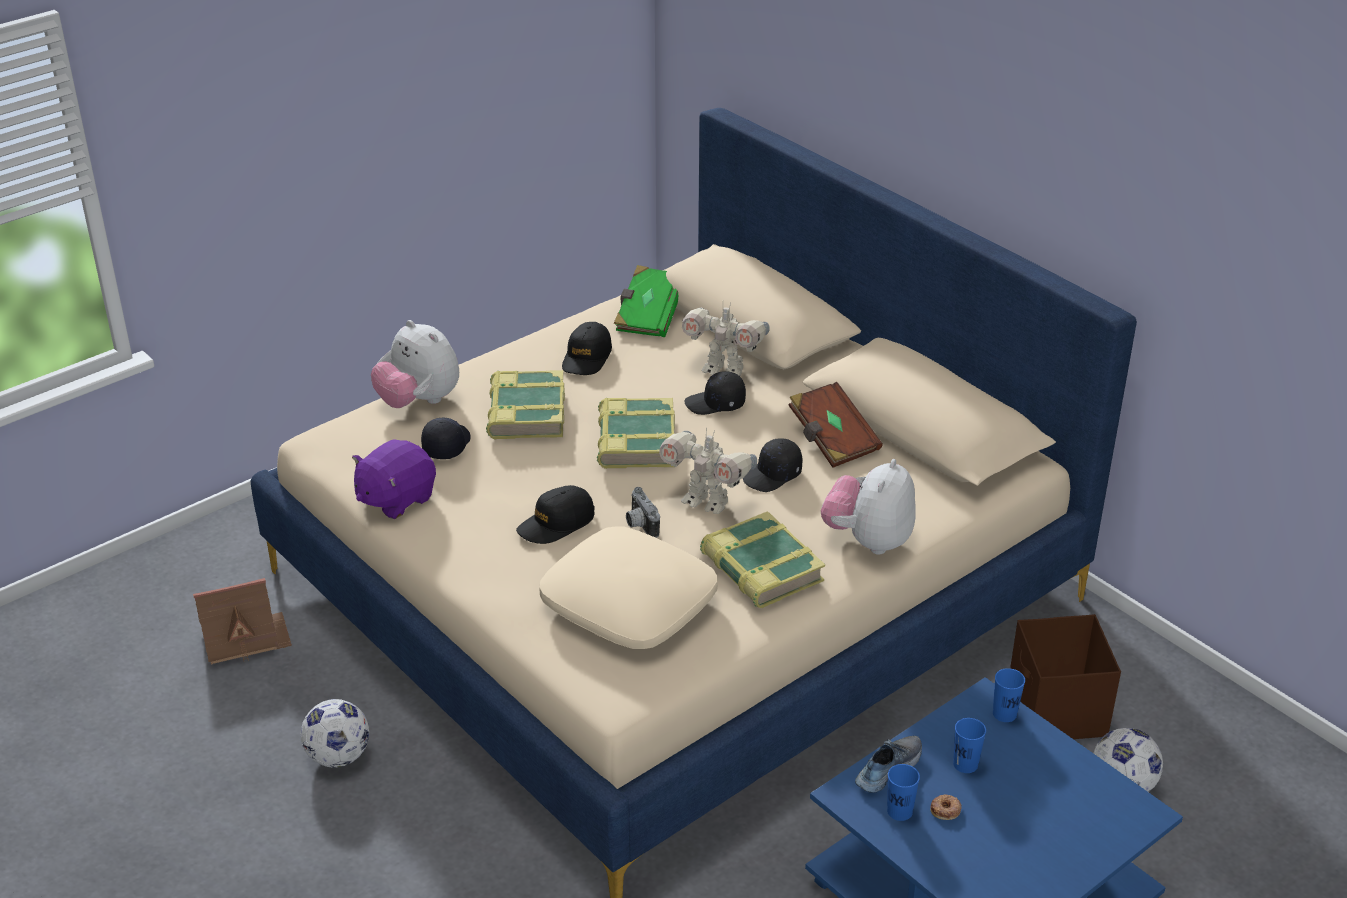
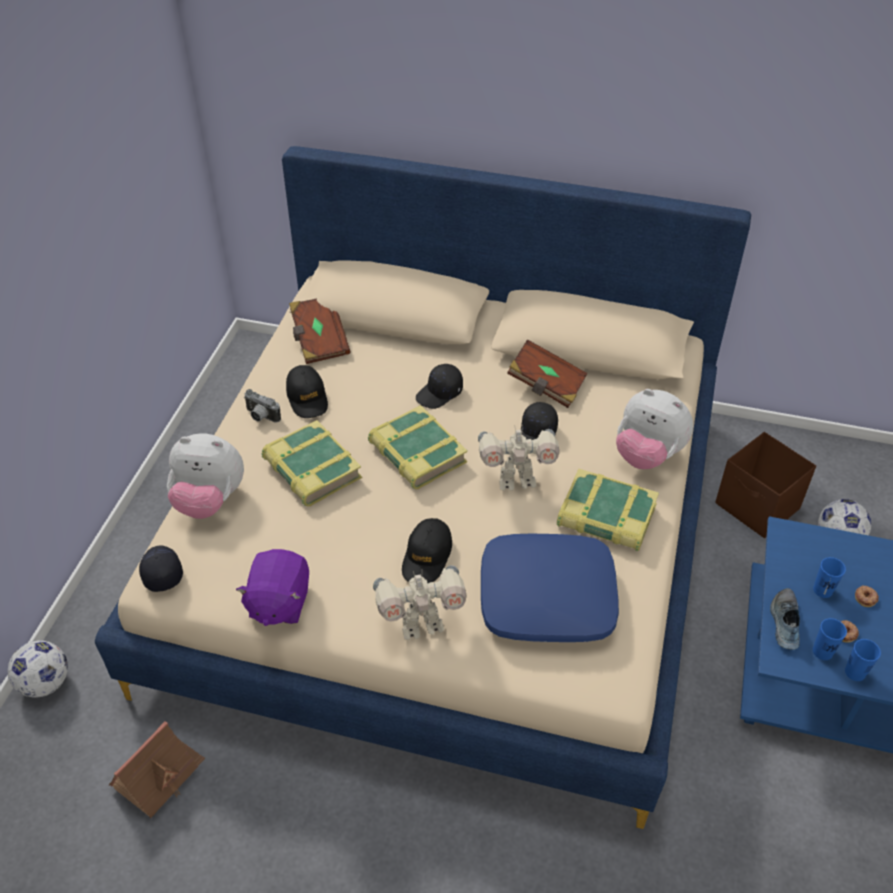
camera: 35 degrees left, 10 degrees up
(339, 757) = (334, 835): football -> football (46, 683)
(446, 445) = (276, 531): black cap -> black cap (160, 571)
(630, 603) = (547, 597): beige pillow -> blue pillow
(639, 525) = (487, 525): camera -> camera (260, 417)
(649, 316) = (319, 341): green book -> brown book
(724, 370) = (417, 362): toy robot -> toy robot (421, 624)
(868, 540) = (647, 455): plush toy -> plush toy turned 45 degrees counterclockwise
(1004, 714) = (806, 538): blue cup -> blue cup (855, 672)
(1008, 794) = (865, 597): none -> donut

